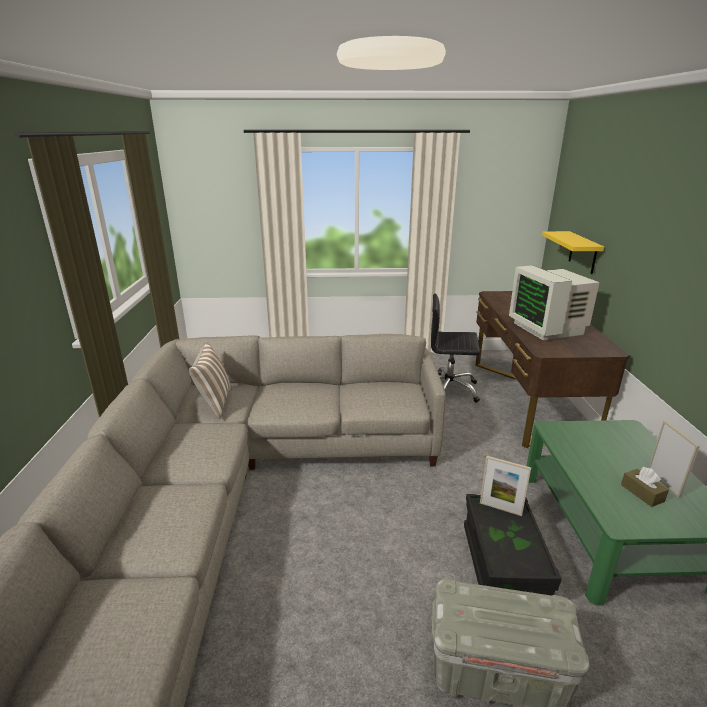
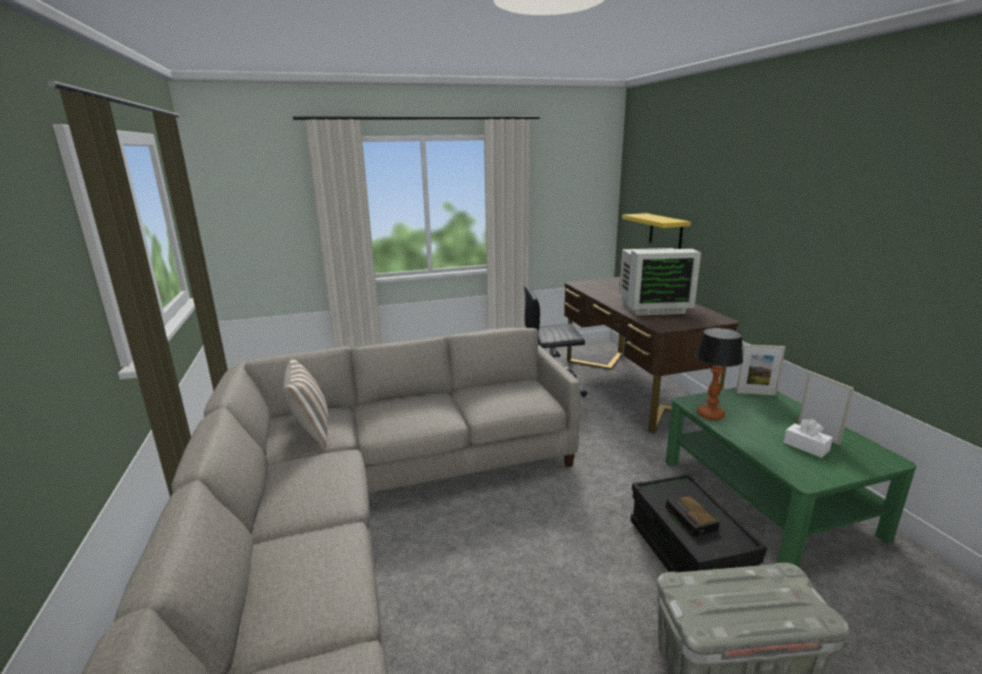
camera: 15 degrees left, 5 degrees down
(500, 508) = (672, 491): picture frame -> picture frame (756, 393)
(505, 537) = (691, 519): none -> alarm clock
(548, 328) = (652, 307): monitor -> monitor turned 60 degrees counterclockwise
(562, 444) = (710, 415): none -> table lamp
(642, 493) = (806, 447): brown tissue box -> white tissue box

